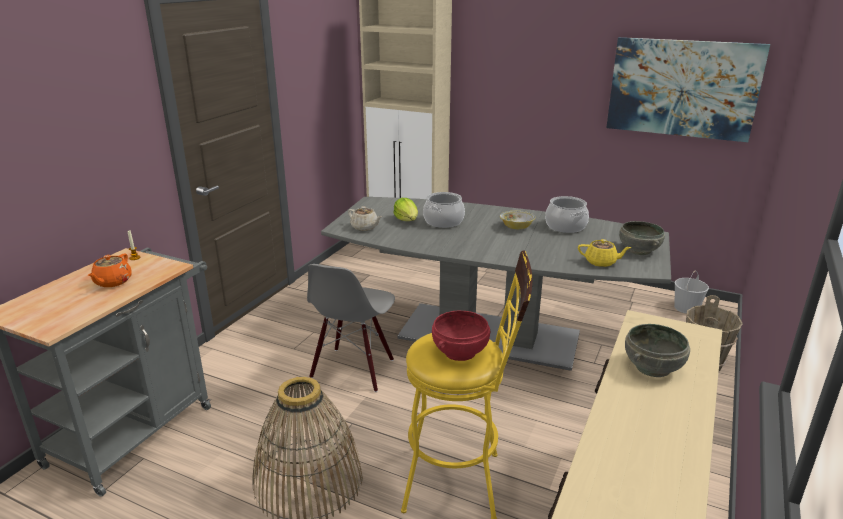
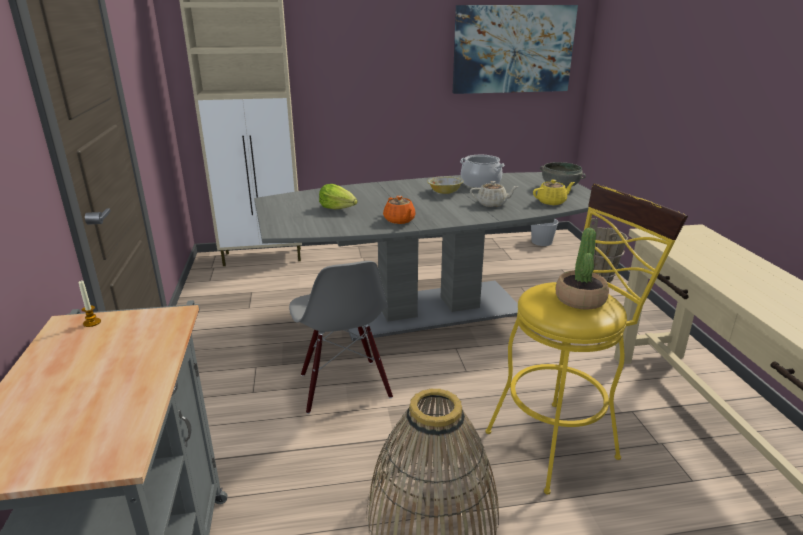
camera: 35 degrees left, 0 degrees up
(112, 282) = (110, 361): orange teapot -> orange teapot (399, 220)
(365, 227) = (306, 224): beige teapot -> beige teapot (492, 204)
(443, 221) = (374, 202): cooking pot -> none
(460, 352) = (580, 299): red bowl -> potted plant
(653, 367) = (716, 261): grey bowl -> none

